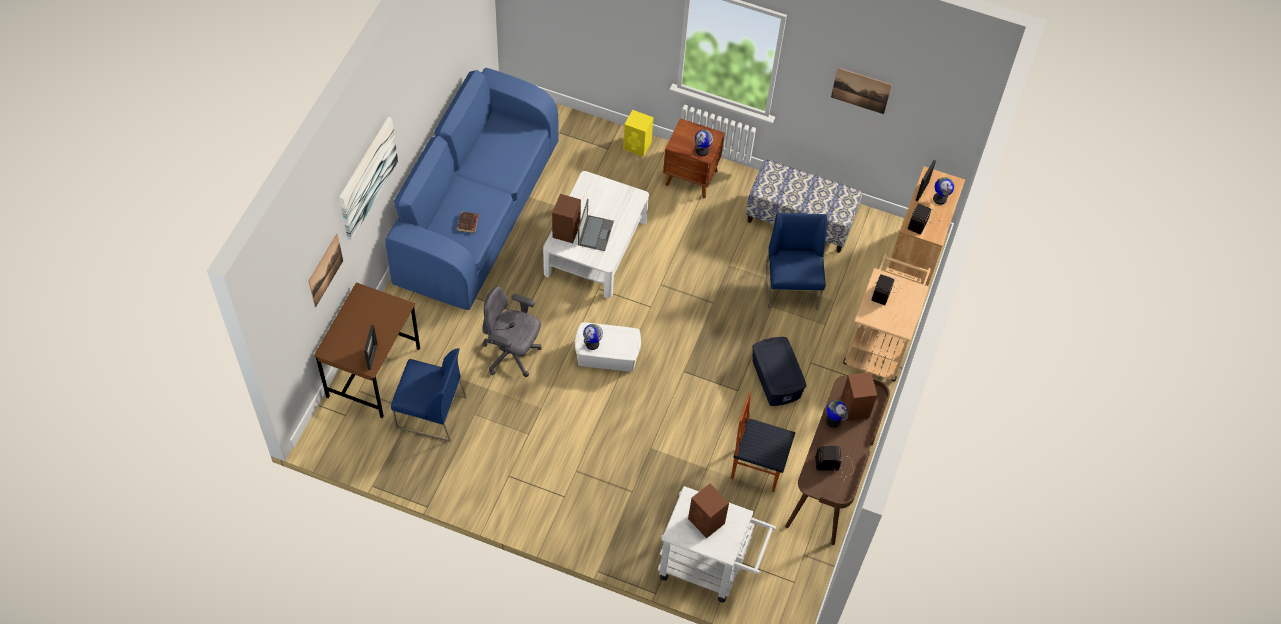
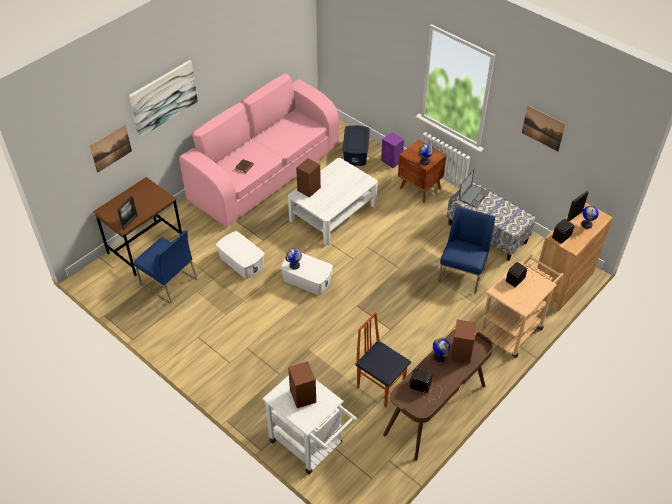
camera: 25 degrees right, 10 degrees down
(477, 211) = (265, 172): blue sofa -> pink sofa
(512, 355) = (241, 262): grey office chair -> white storage box
(595, 232) = (328, 195): laptop -> laptop (473, 195)
(638, 146) = (392, 161): yellow speaker -> purple speaker
(776, 379) = (423, 330): blue storage box -> blue storage box (356, 152)

